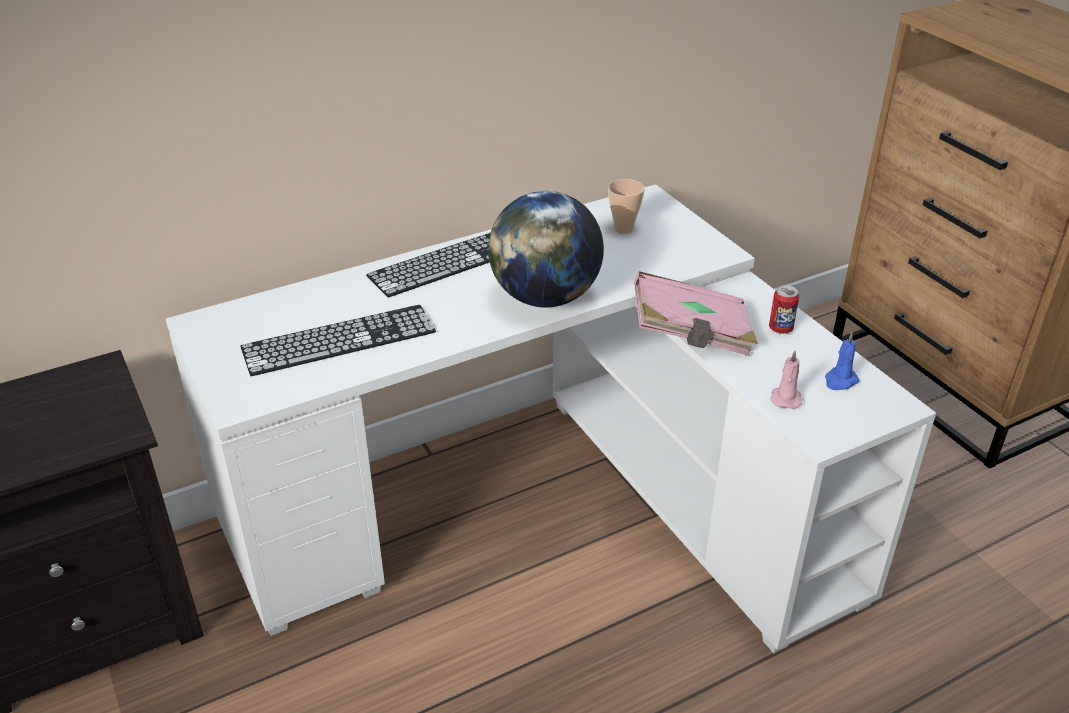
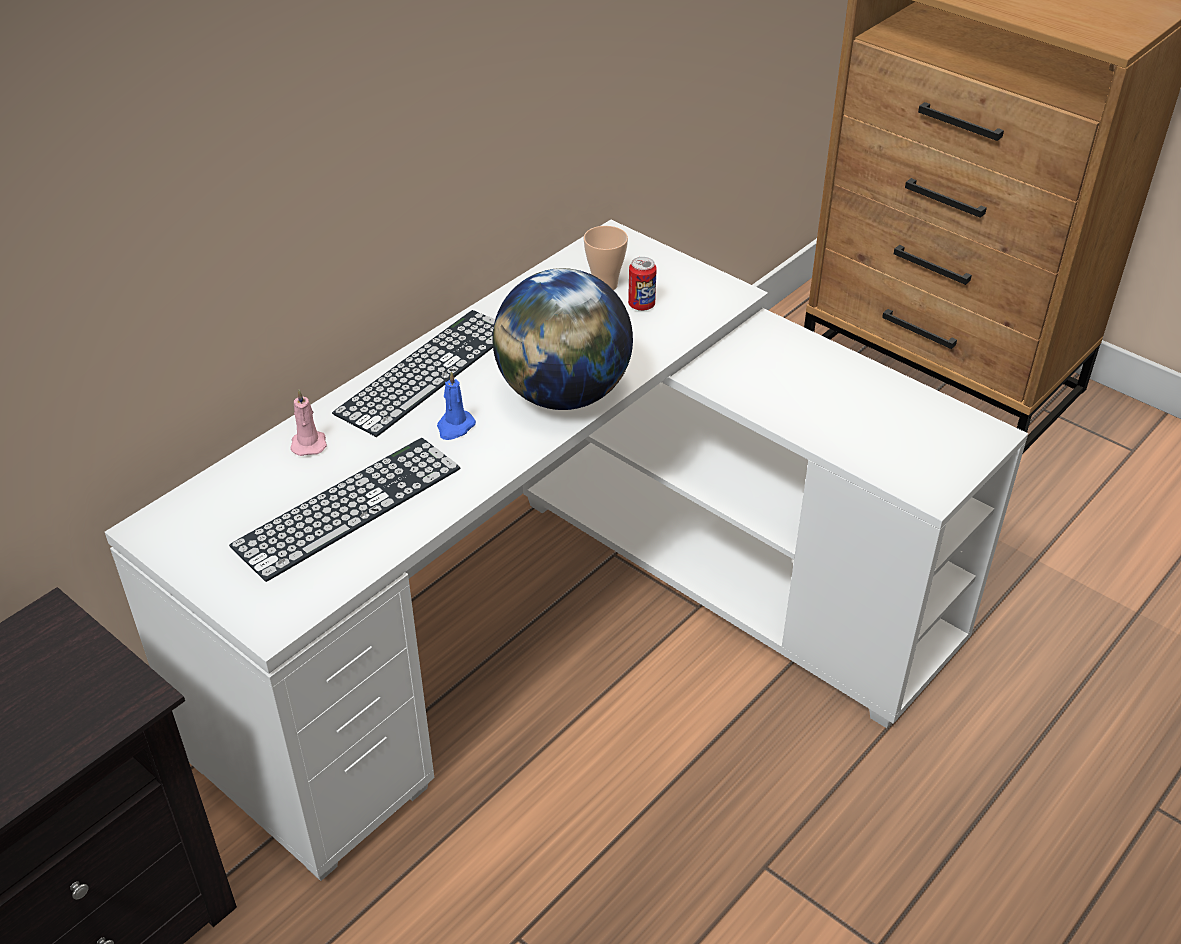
camera: 20 degrees left, 5 degrees up
(691, 335) = (740, 402): pink book -> none
(780, 328) = (829, 372): can -> can (641, 305)
(785, 398) = (874, 454): pink candle -> pink candle (309, 443)
(840, 381) = (919, 420): blue candle -> blue candle (455, 427)

